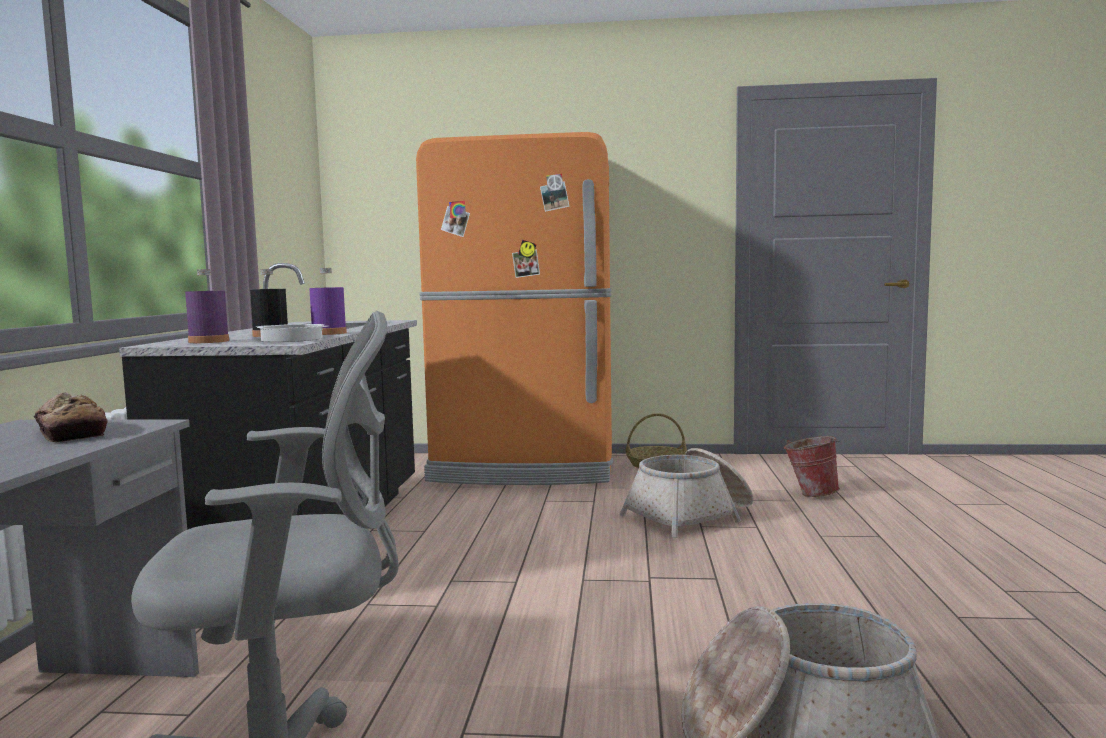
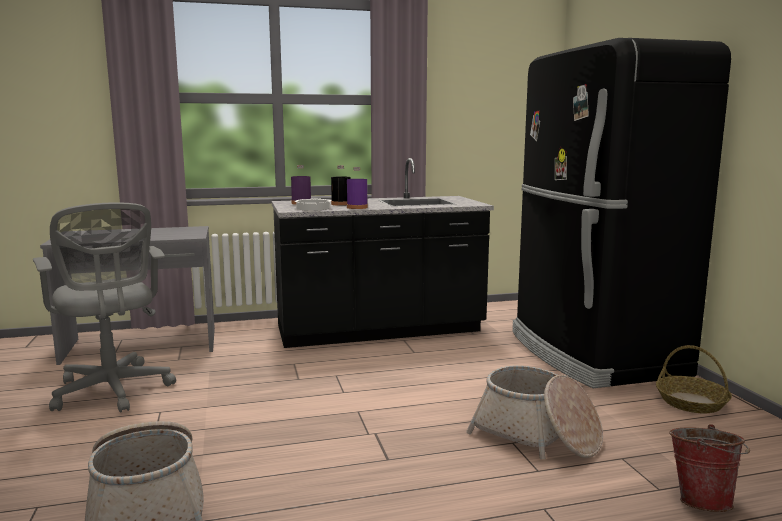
camera: 70 degrees right, 5 degrees up
(71, 432) = (175, 234): bread -> none
(525, 469) = (592, 353): orange fridge -> black fridge

